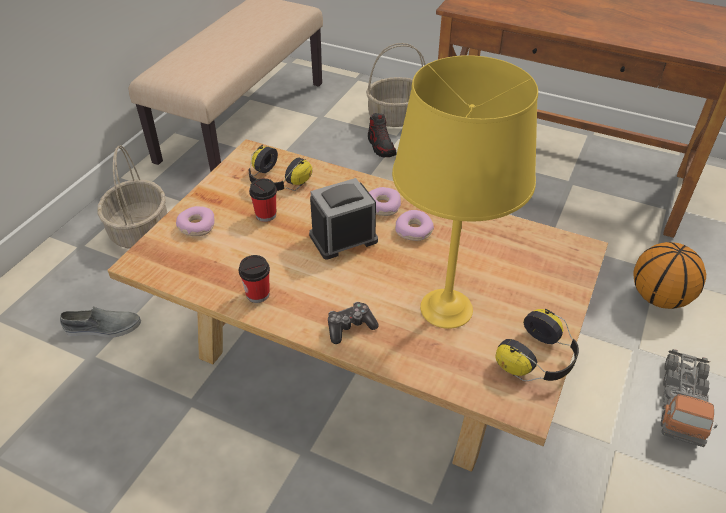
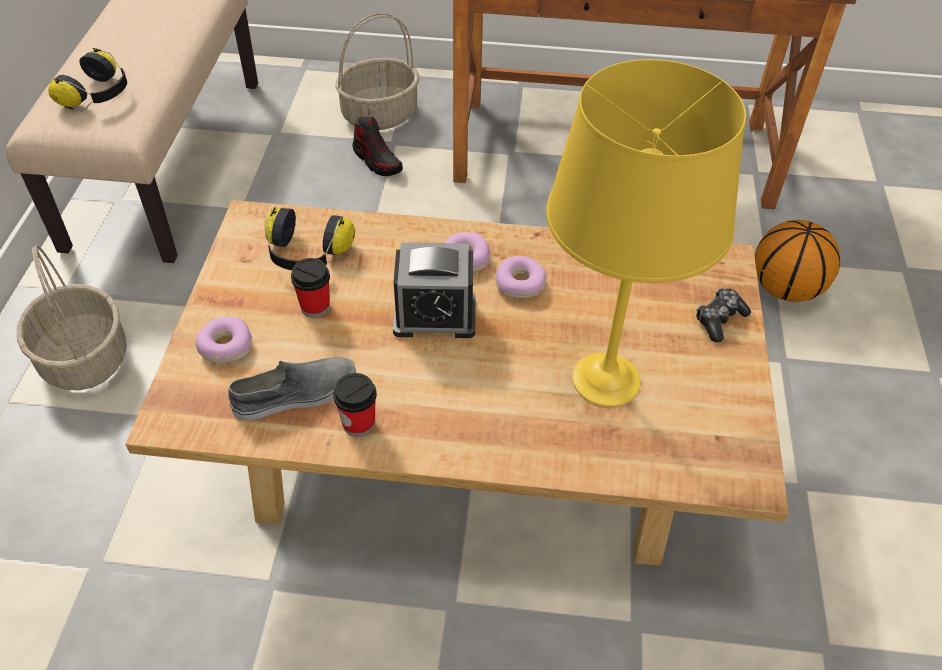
camera: 20 degrees left, 5 degrees up
(103, 328) = (95, 516): grey shoe -> grey shoe (296, 394)
(343, 238) = (435, 315): alarm clock -> alarm clock turned 135 degrees counterclockwise
(350, 327) = (500, 436): game controller -> game controller (719, 320)
(538, 360) = (740, 417): headphones -> headphones (98, 95)
(682, 402) = (854, 411): toy truck -> none

